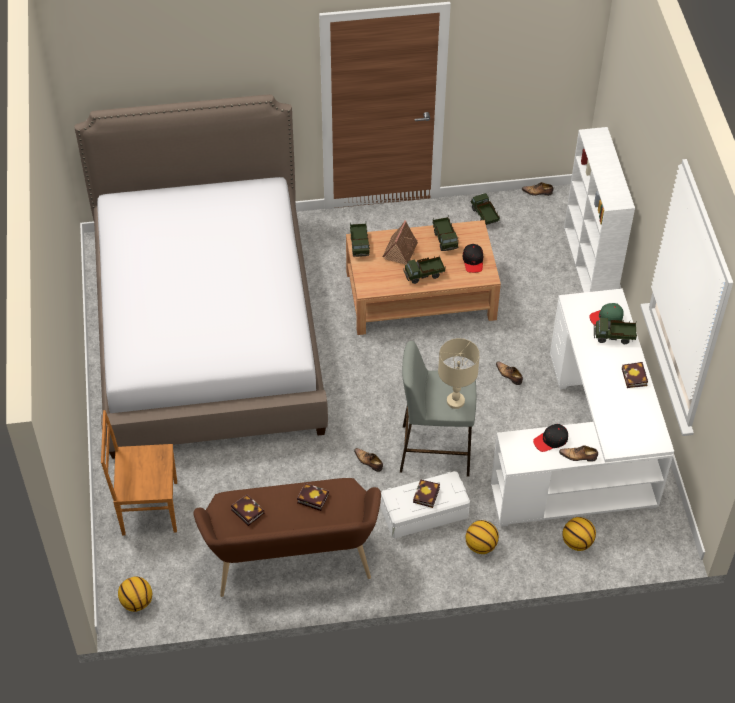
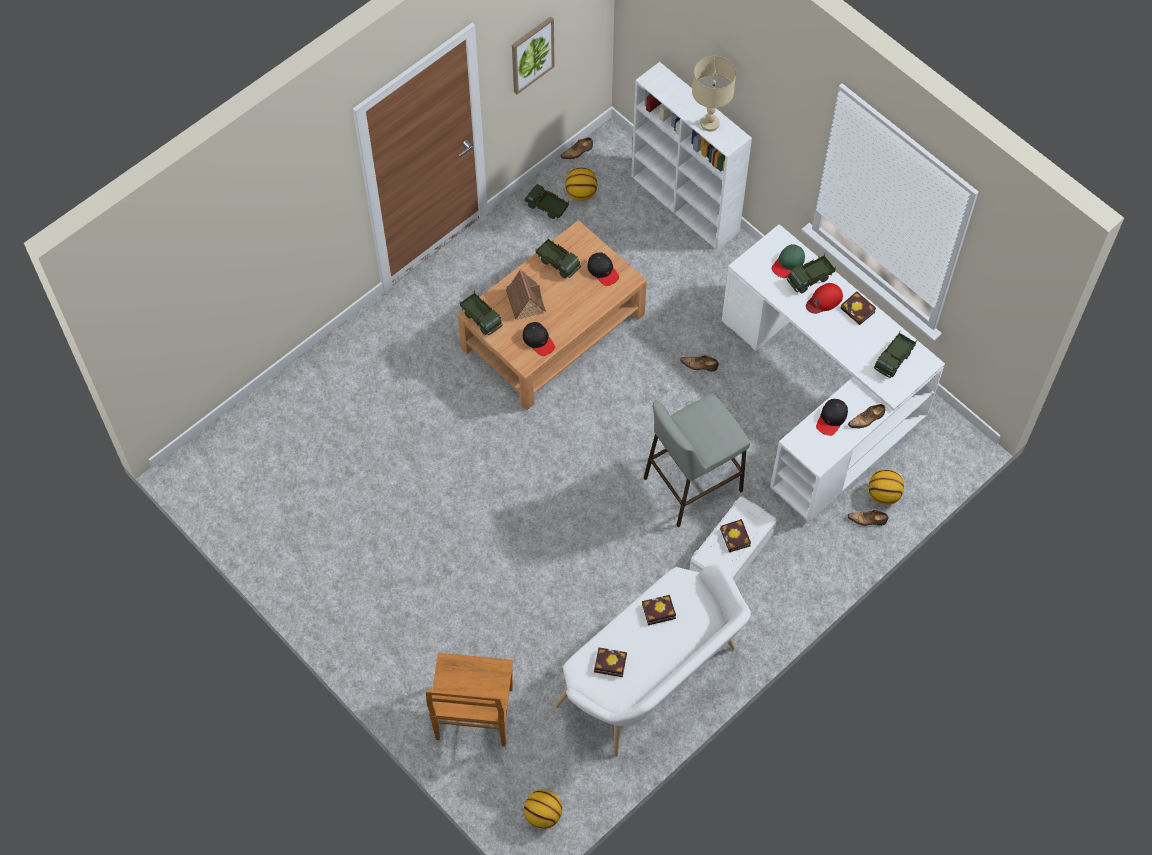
camera: 35 degrees left, 10 degrees up
(147, 508) = (473, 716): brown chair -> brown chair turned 45 degrees counterclockwise
(207, 330) = (376, 496): bed -> none
(292, 563) = (653, 681): brown bench -> white bench
(368, 462) = (641, 535): shoe -> shoe (868, 520)
(387, 280) = (538, 341): none -> black cap
(424, 275) = (569, 314): toy truck -> toy truck (893, 360)
(455, 401) = (721, 433): beige table lamp -> beige table lamp (709, 123)
(481, 545) = (805, 552): basketball -> basketball (581, 193)
(506, 69) = (532, 54): none -> picture
(613, 356) = (824, 300): none -> red cap

